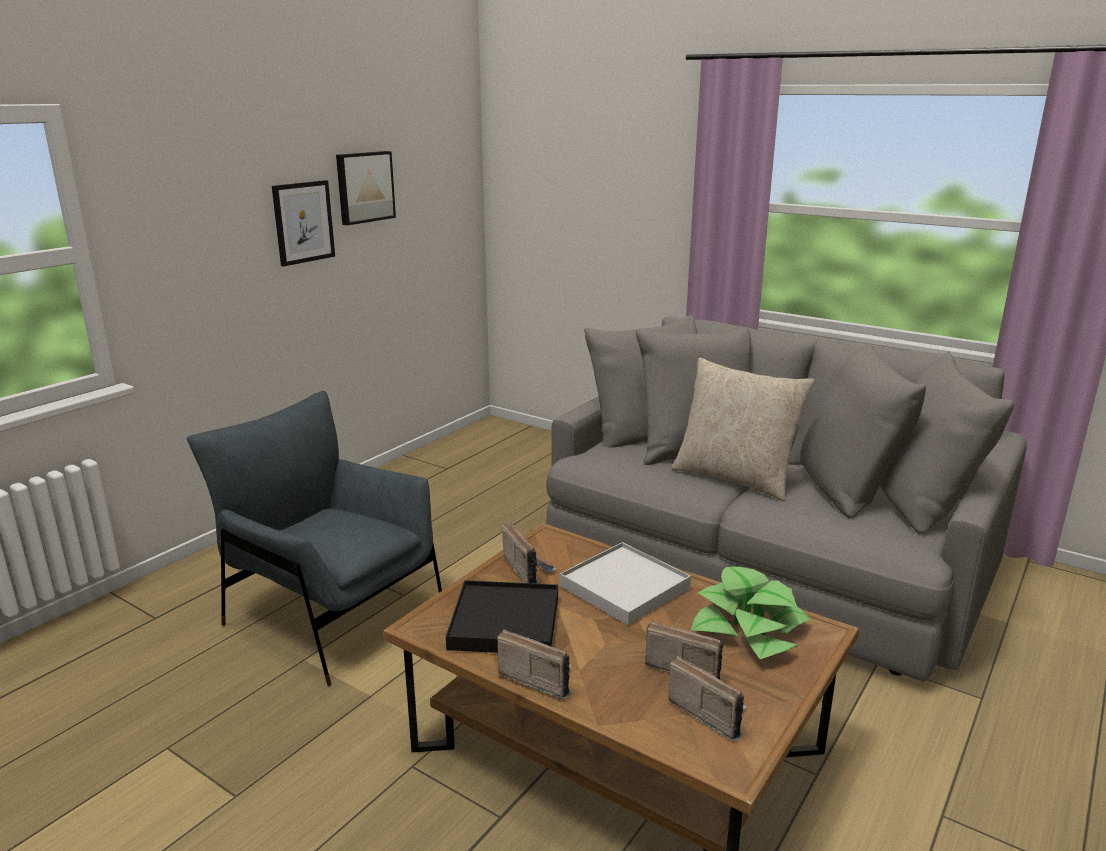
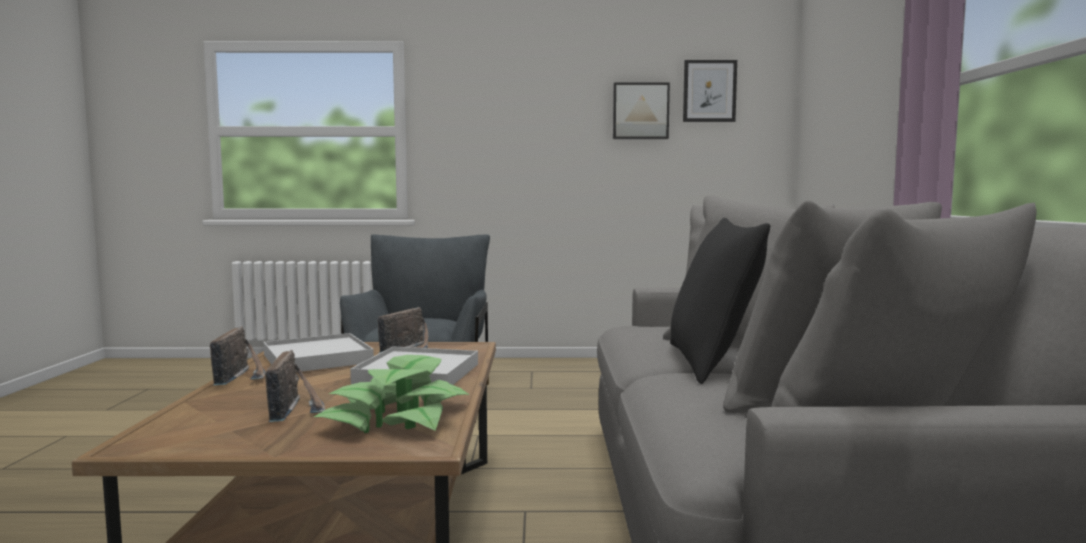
camera: 55 degrees right, 15 degrees down
(303, 222) = (574, 132): picture -> picture (709, 91)
(505, 622) = (317, 358): black tray -> white tray
(708, 712) = (224, 427): radio -> none
(735, 478) = (711, 363): beige pillow -> black pillow

